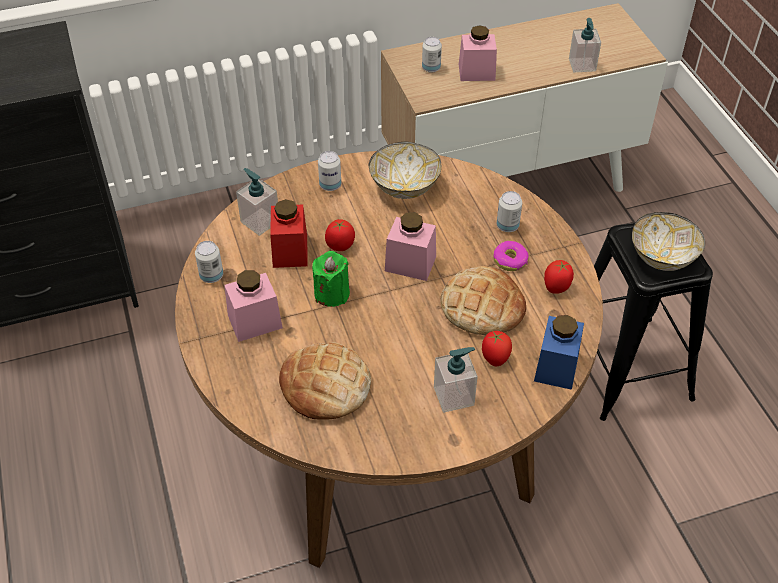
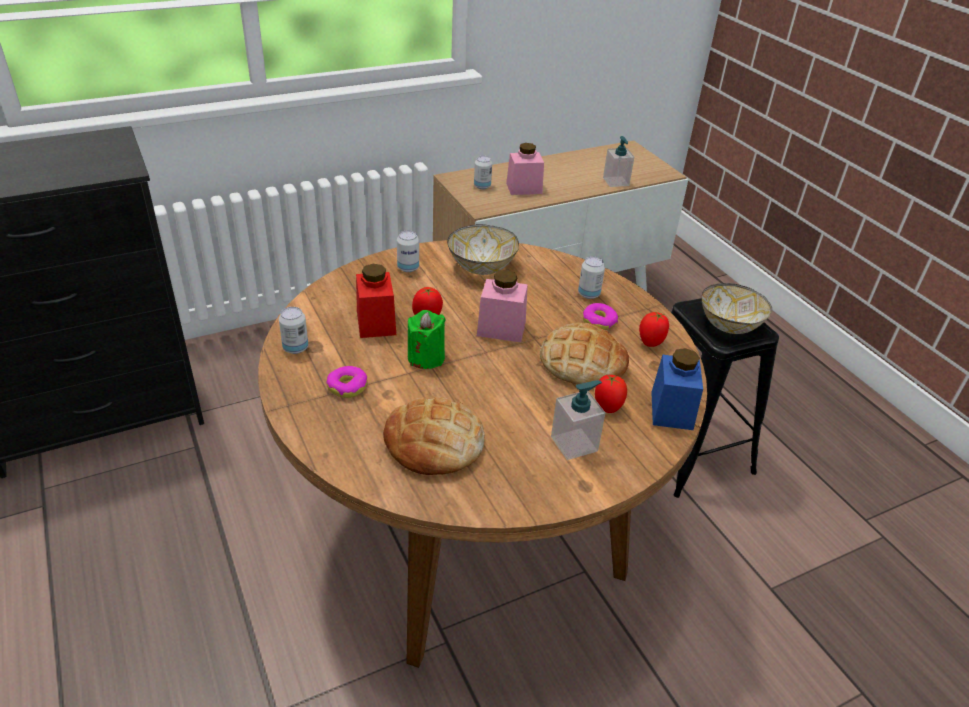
camera: 10 degrees left, 10 degrees down
(255, 322) = (347, 387): pink jar -> donut
(260, 221) = (341, 299): soap dispenser -> none

